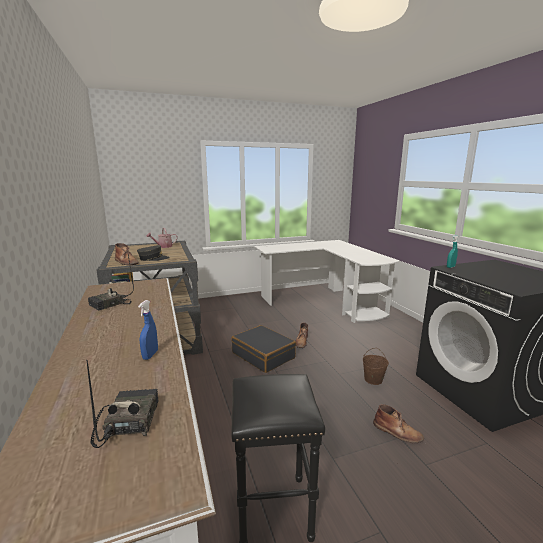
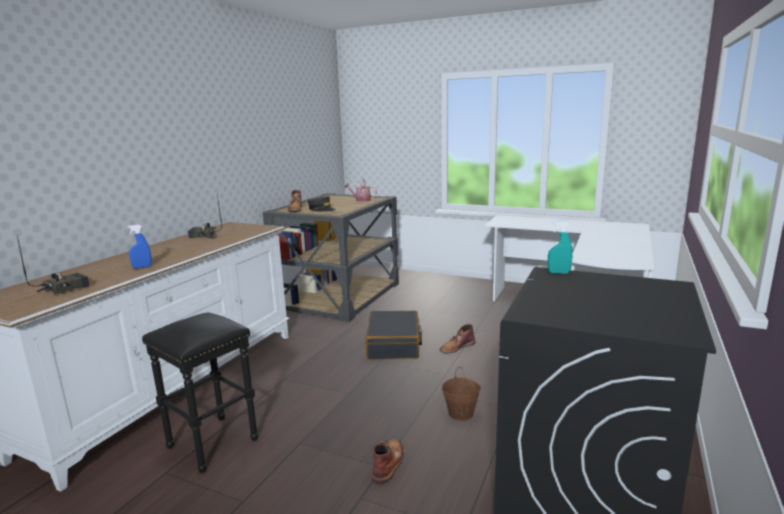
camera: 45 degrees right, 0 degrees up
(397, 432) = (388, 463): brown boot -> brown boot turned 150 degrees counterclockwise

